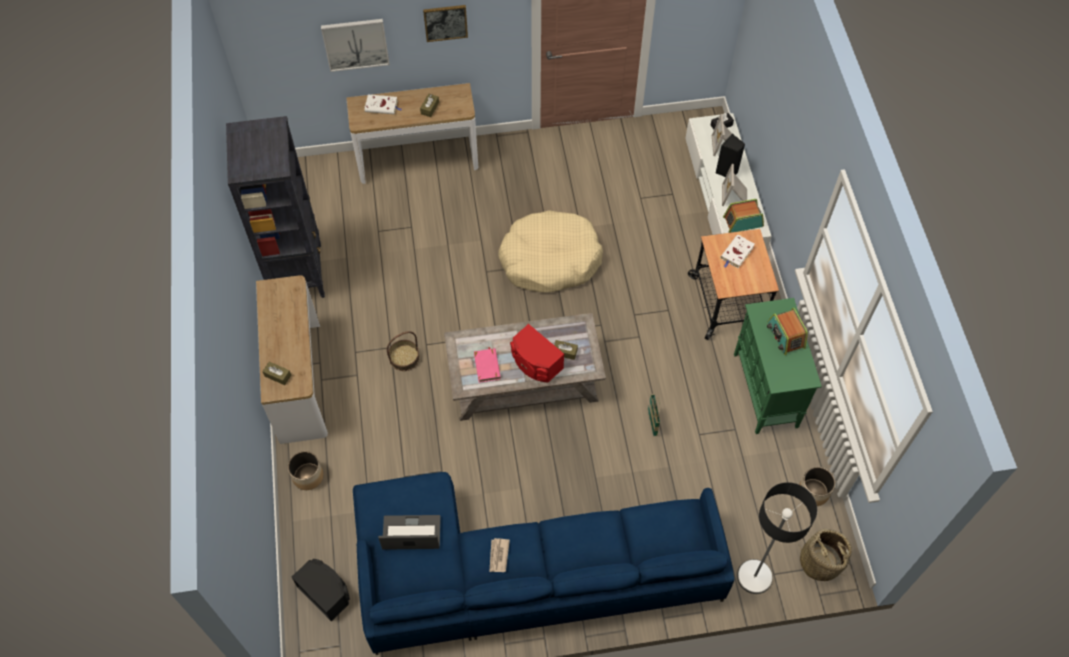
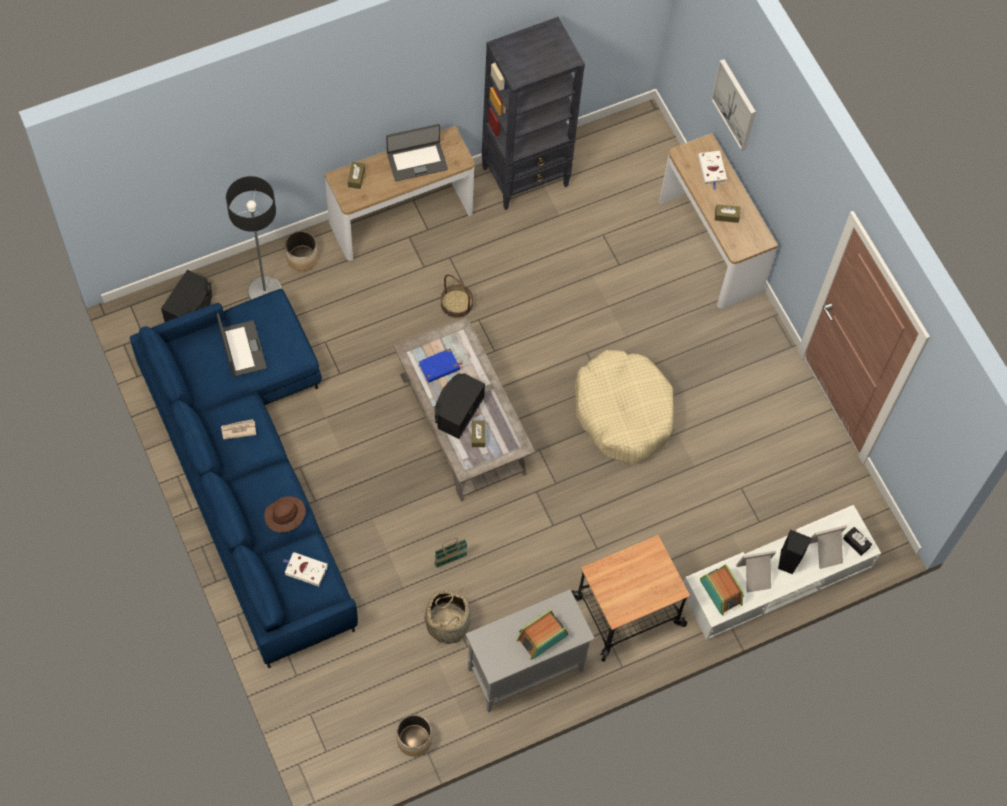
camera: 70 degrees right, 5 degrees up
(280, 320) = (417, 161): none -> laptop
(445, 22) = (786, 176): picture -> none
(487, 366) = (439, 367): pink book -> blue book
(535, 363) = (457, 411): red speaker -> black speaker
(600, 533) = (284, 516): none -> brown hat
(736, 253) = (646, 576): white book -> white book (305, 570)
(754, 577) = (302, 694): floor lamp -> floor lamp (264, 291)
(766, 391) = (524, 670): green cabinet -> grey cabinet
(820, 562) = (335, 758): basket -> basket (448, 623)

